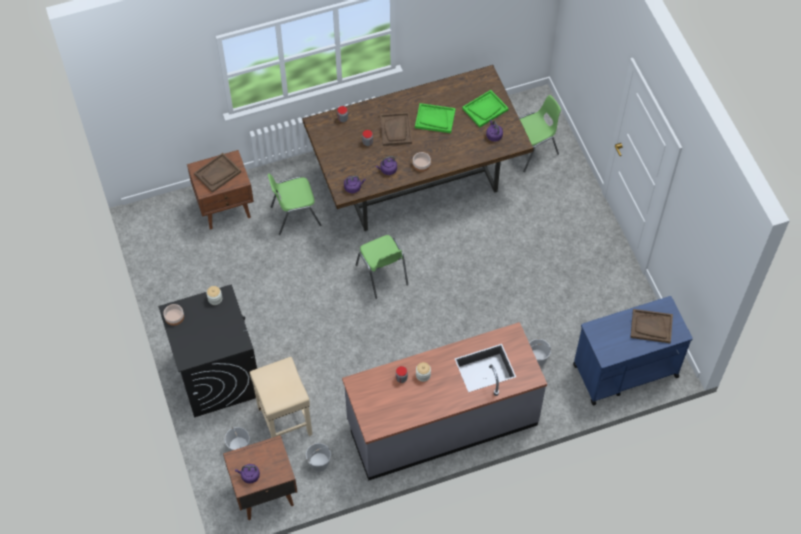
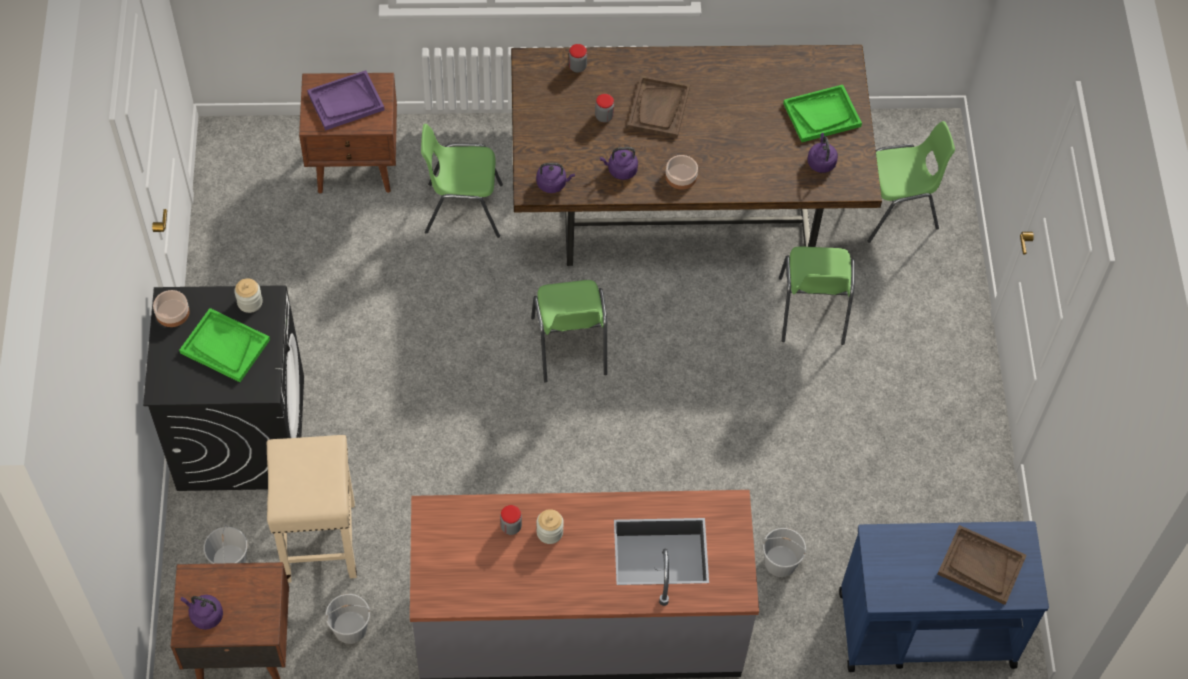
camera: 15 degrees right, 0 degrees up
(217, 173) = (345, 102): brown tray -> purple tray
(435, 119) = (731, 108): green tray -> green tray (224, 346)
(506, 219) = (811, 312): none -> green chair

